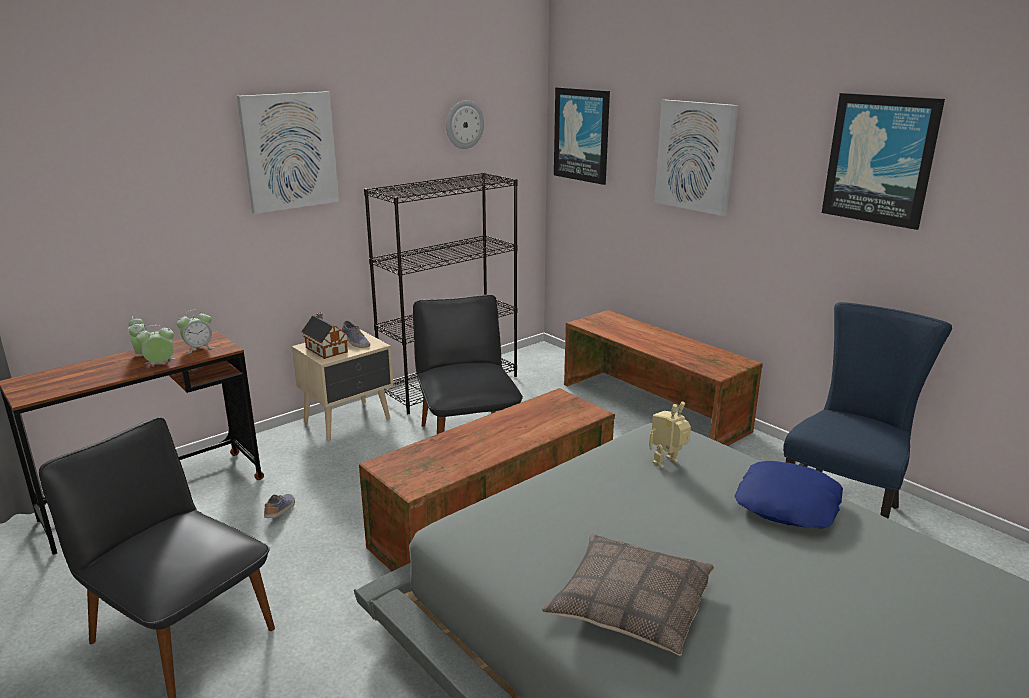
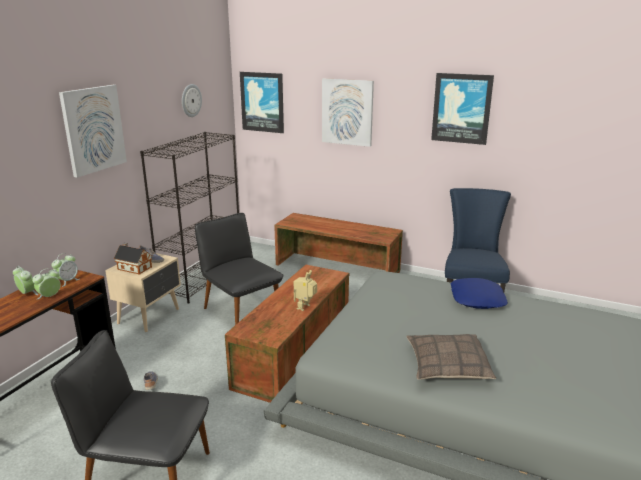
camera: 25 degrees left, 0 degrees up
(668, 463) = (405, 292): toy robot -> toy robot (305, 307)

